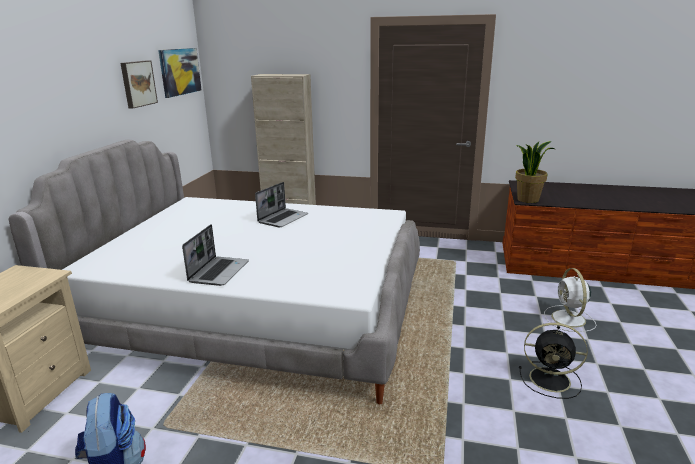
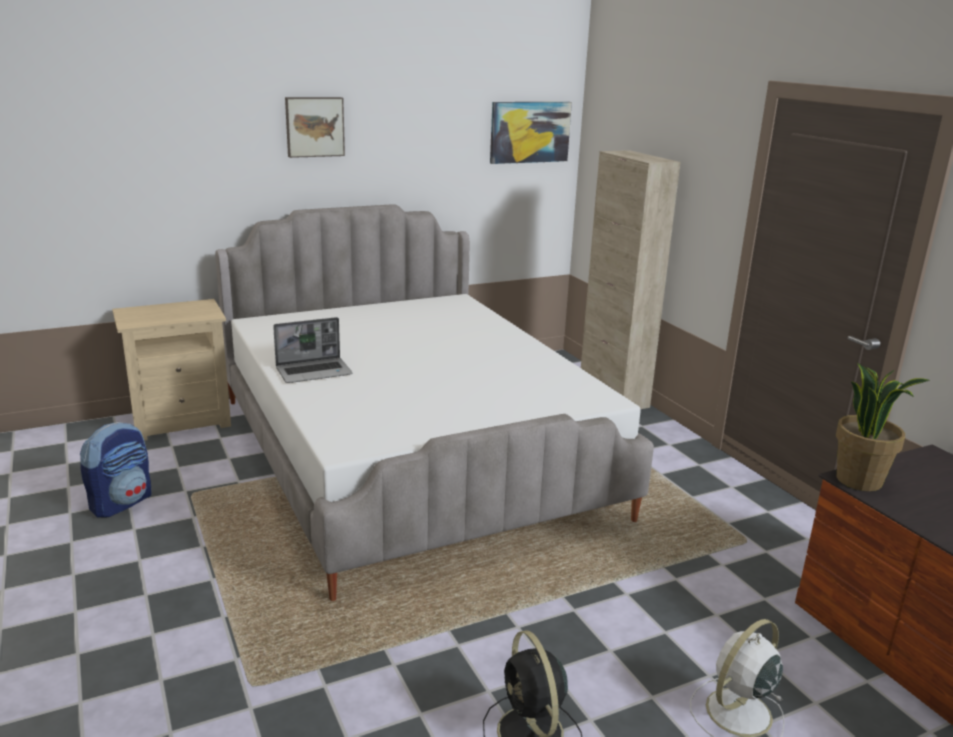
camera: 50 degrees right, 0 degrees up
(137, 83) = (441, 141): picture -> picture (314, 126)
(283, 218) = (486, 352): laptop -> none

